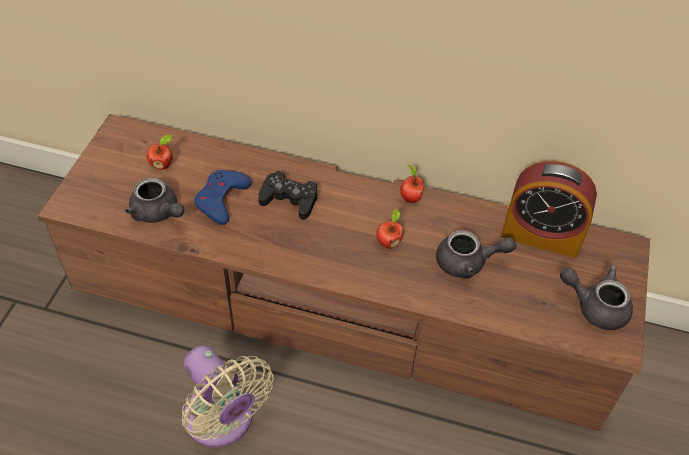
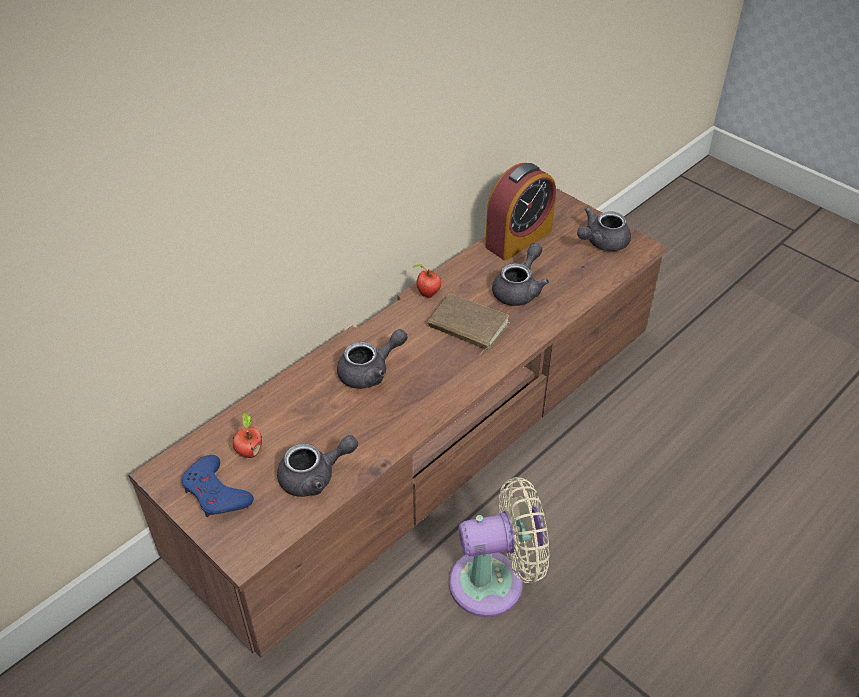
camera: 60 degrees left, 5 degrees down
(222, 199) = (334, 420): blue game controller -> blue game controller (216, 492)
(289, 199) = (370, 372): black game controller -> grey teapot
(388, 242) = (467, 327): apple -> brown book

